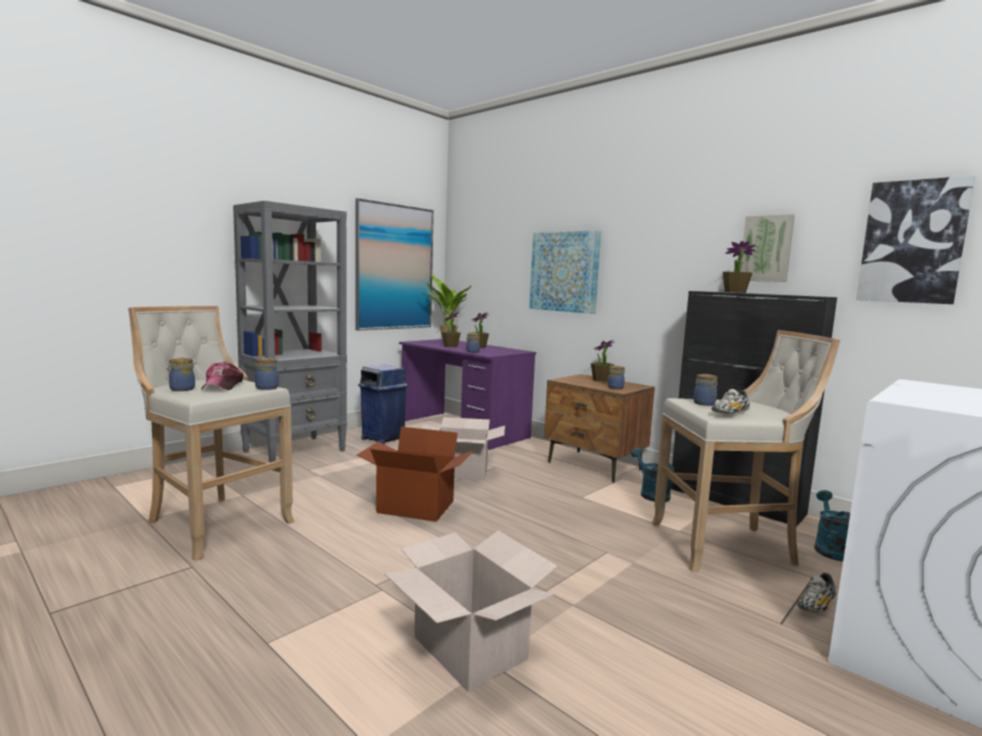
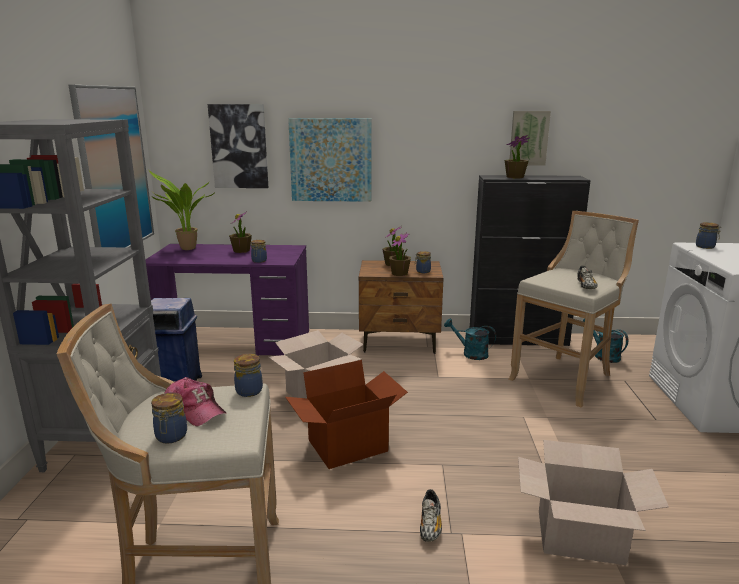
camera: 40 degrees left, 10 degrees up
(450, 346) = (214, 257): potted plant -> potted plant (399, 273)
(705, 404) = (553, 280): jar -> jar (706, 247)
(816, 605) = (650, 399): shoe -> shoe (430, 525)
(912, 242) = (626, 134): picture -> picture (239, 146)

